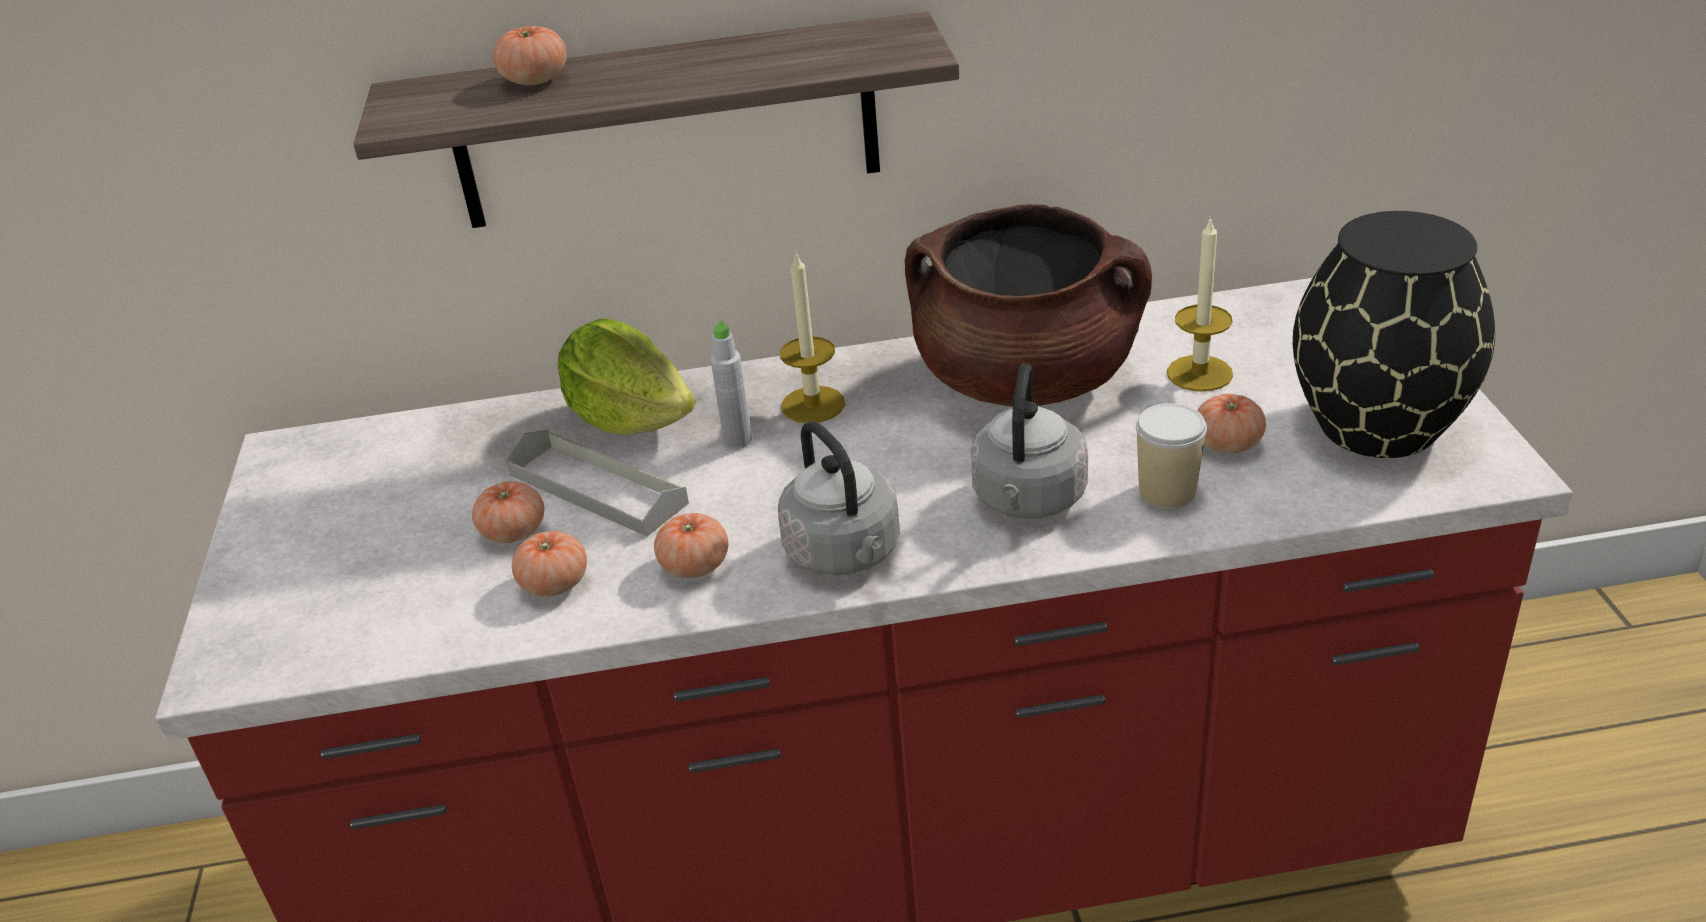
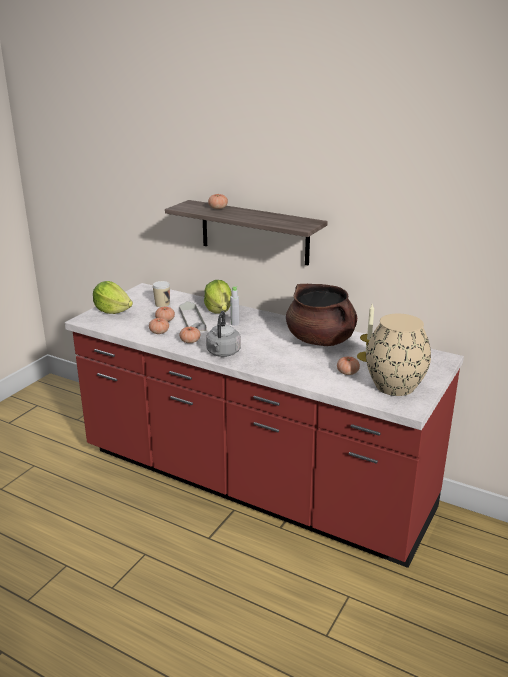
camera: 35 degrees right, 10 degrees down
(284, 584) = (112, 311): none -> lettuce
(813, 405) = (262, 324): candle -> none
(1028, 501) = (279, 361): grey kettle -> none
(1167, 492) = (314, 374): cup -> cup (162, 304)
(1376, 426) = (393, 386): black vase -> beige vase

